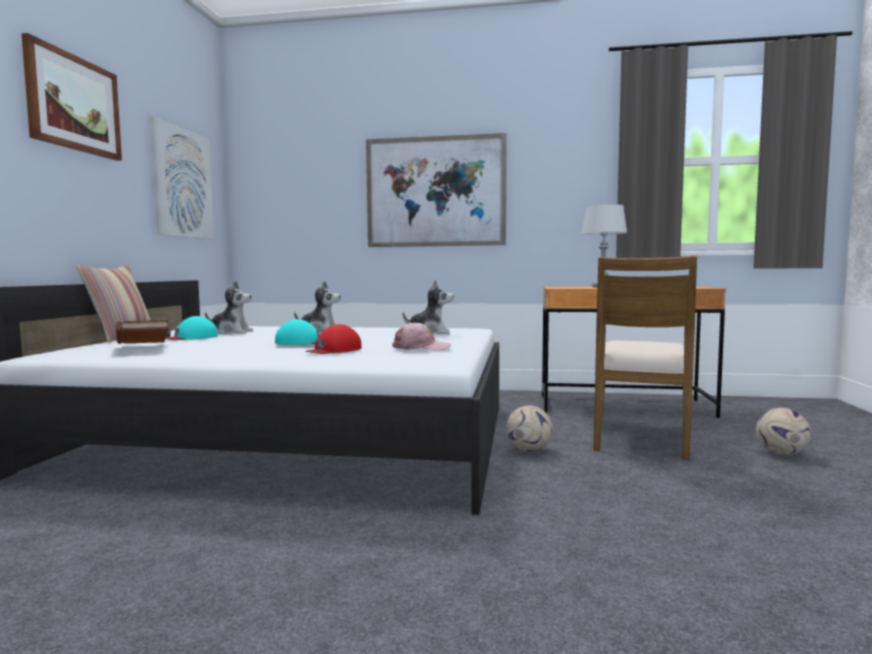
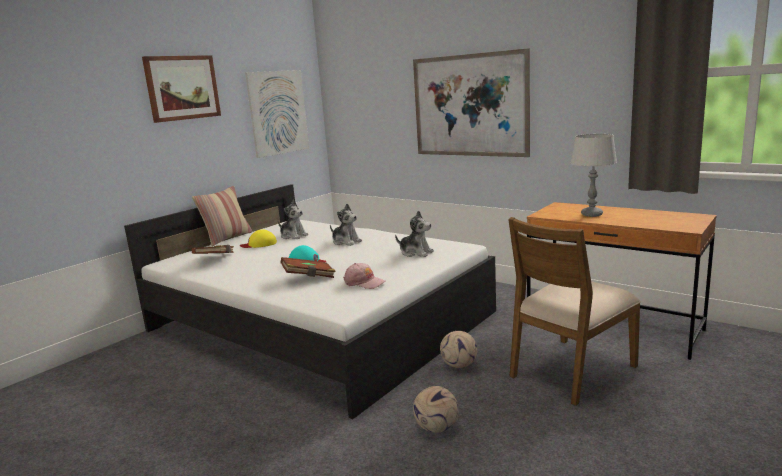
camera: 30 degrees right, 10 degrees up
(191, 337) = (259, 244): turquoise cap -> yellow cap
(334, 350) = (309, 277): red cap -> brown book
(781, 453) = (679, 418): football -> football (436, 428)

